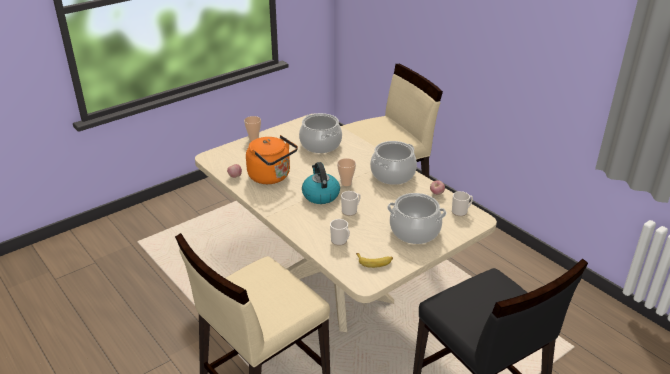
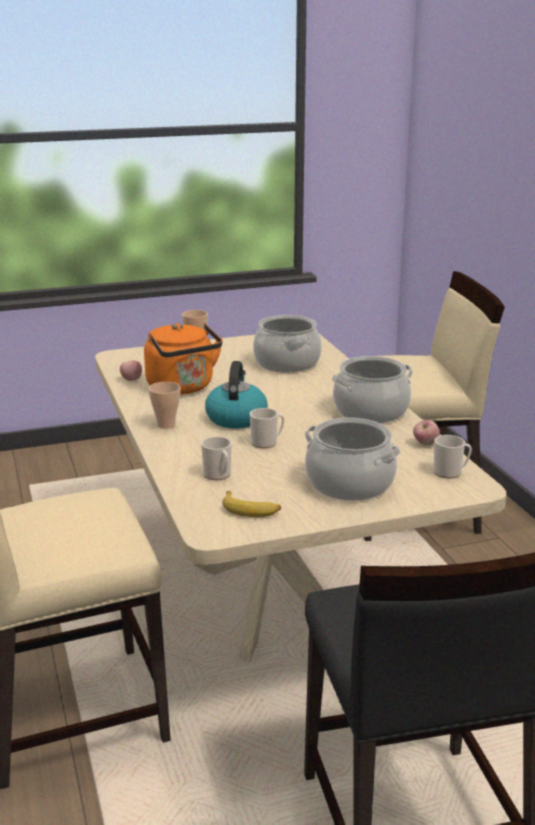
camera: 20 degrees right, 10 degrees down
(346, 183) = (288, 410): cup -> cup (166, 425)

